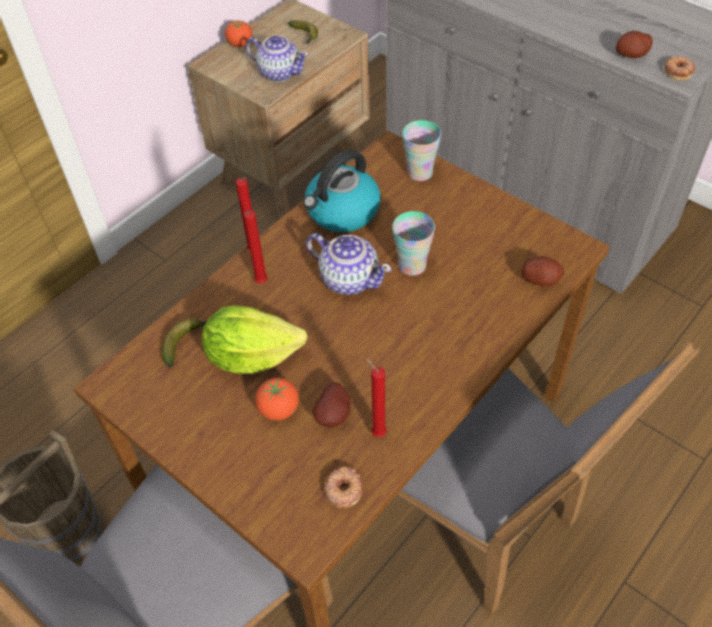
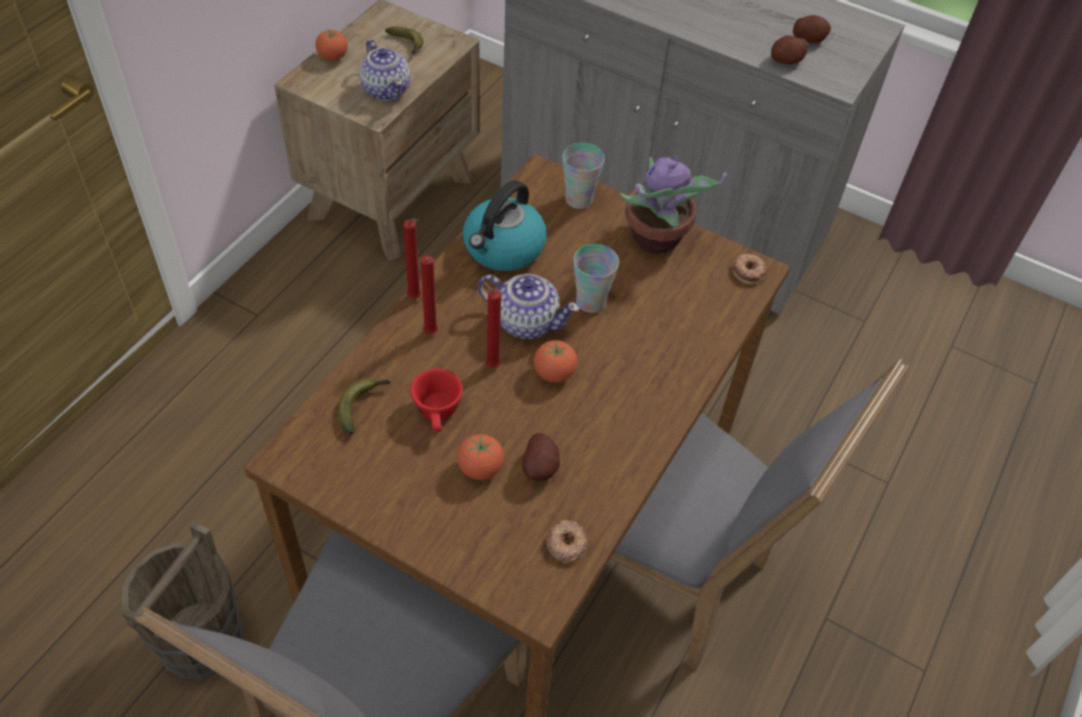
camera: 15 degrees left, 0 degrees up
(252, 356) = (438, 414): lettuce -> red cup
(279, 72) = (386, 89): teapot -> teapot turned 45 degrees clockwise
(365, 328) = (554, 373): none -> tomato
(376, 432) = (589, 481): red candle -> red candle (490, 364)
(484, 213) = (656, 239): none -> potted plant
(540, 279) = (727, 306): potato -> potato (808, 39)
(678, 71) = (836, 76): donut -> donut (748, 271)

